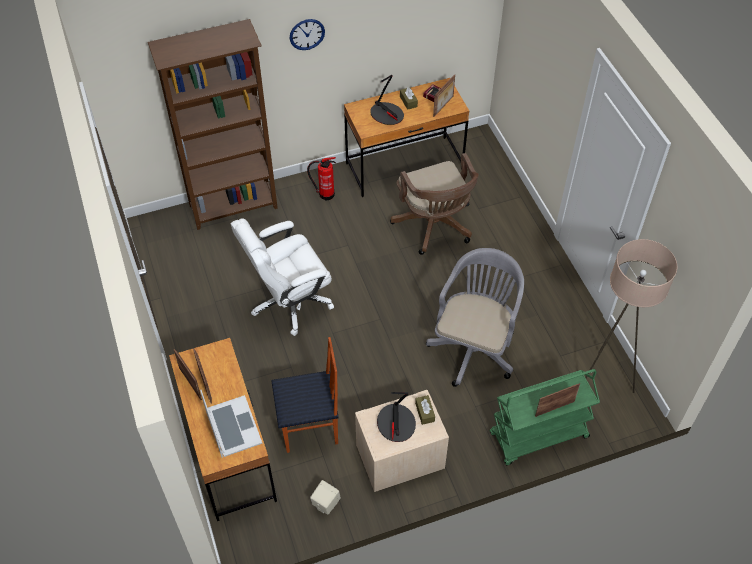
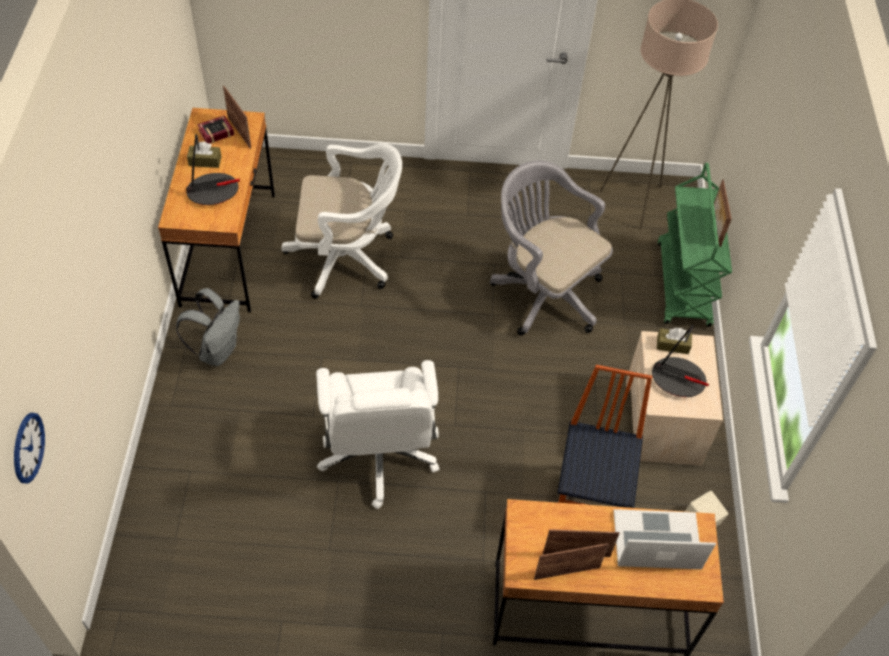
camera: 70 degrees left, 0 degrees up
(234, 207) = (168, 467): brown bookcase -> none
(307, 34) = (110, 158): wall clock -> wall clock (28, 447)
(325, 194) = (218, 350): fire extinguisher -> grey backpack
(434, 227) = (347, 258): brown office chair -> white office chair

